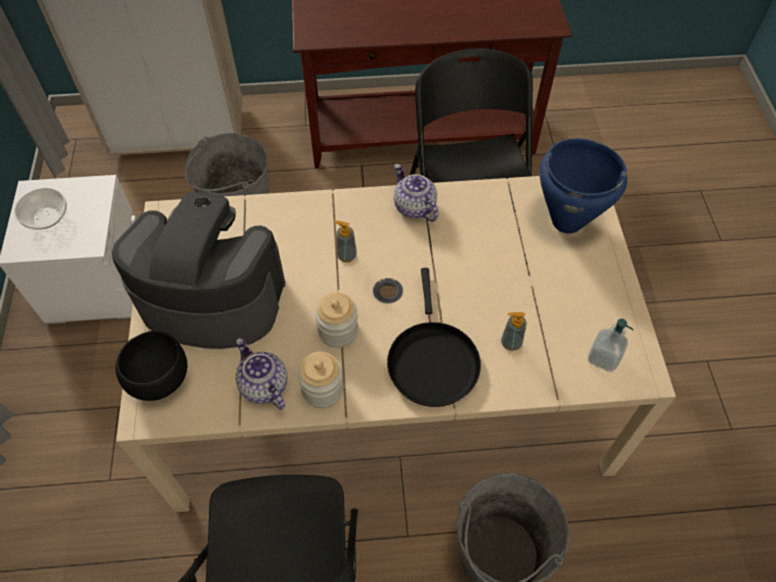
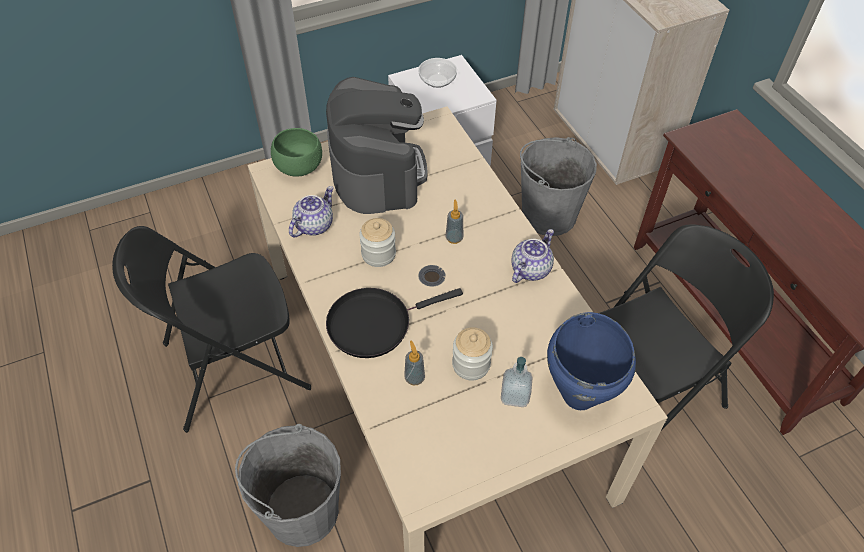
camera: 70 degrees right, 5 degrees down
(158, 379) = (300, 168): black bowl -> green bowl
(322, 389) = (322, 260): jar -> jar (471, 364)
(603, 357) = (428, 458): soap dispenser -> soap dispenser (515, 395)

